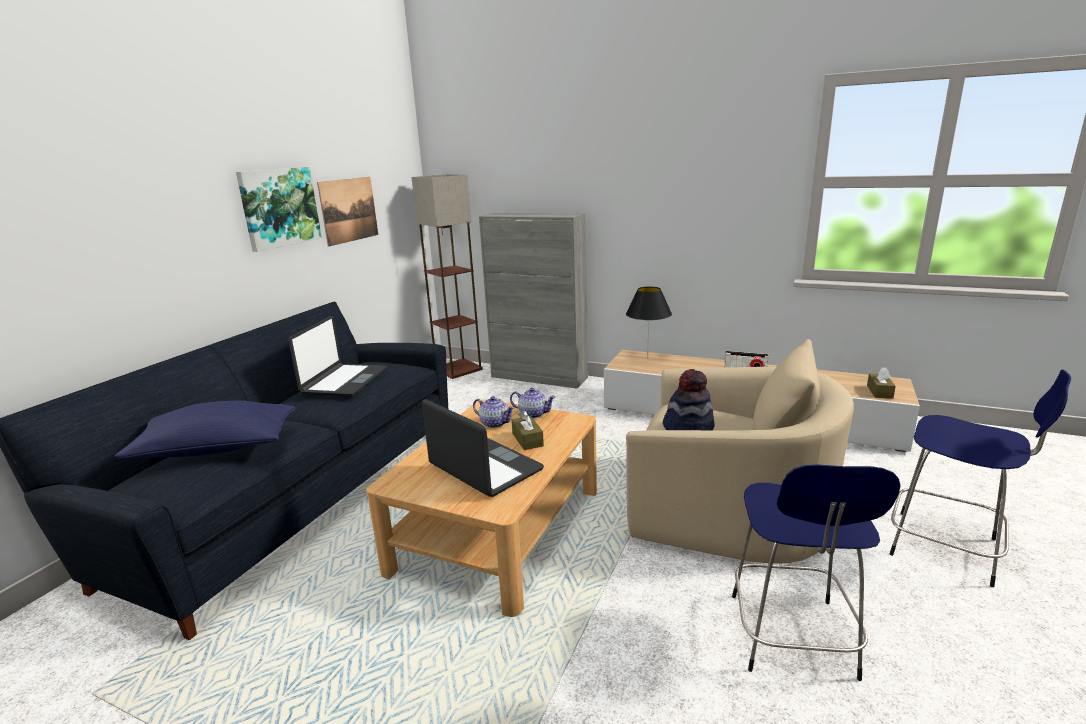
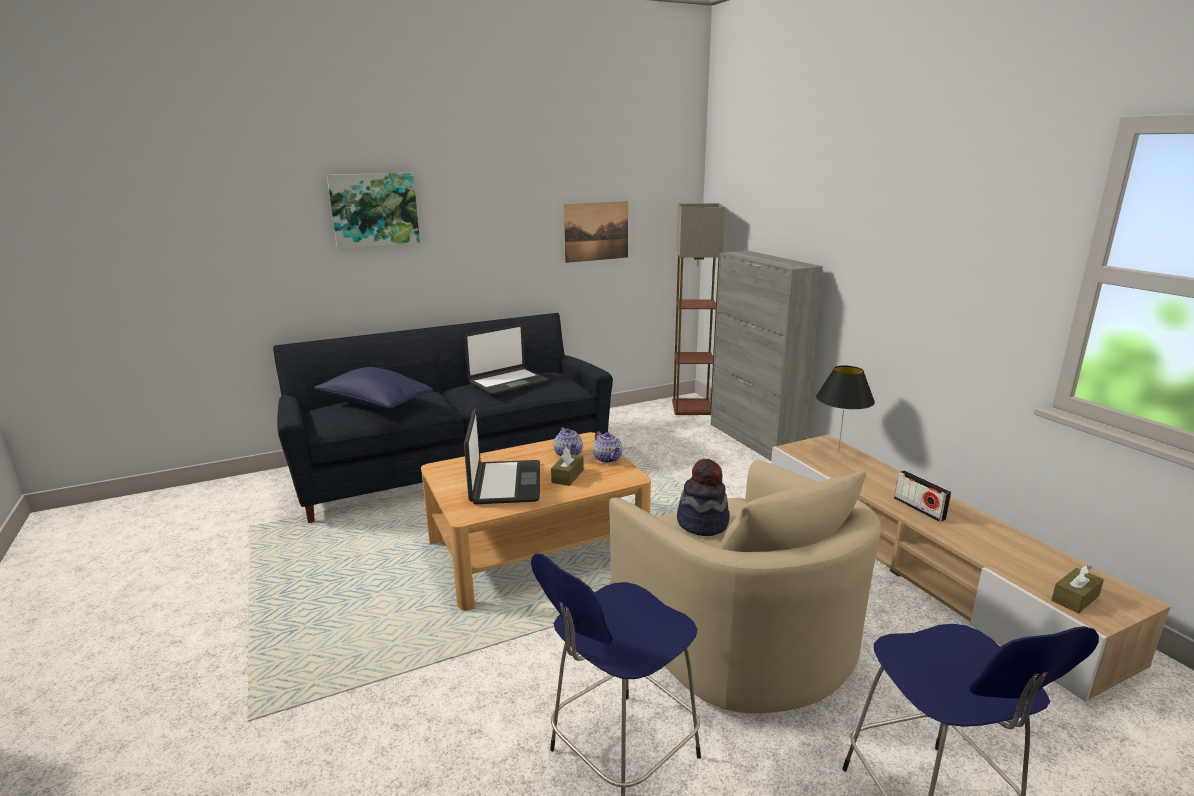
camera: 40 degrees right, 0 degrees up
(279, 207) = (519, 224): picture -> picture (374, 210)

